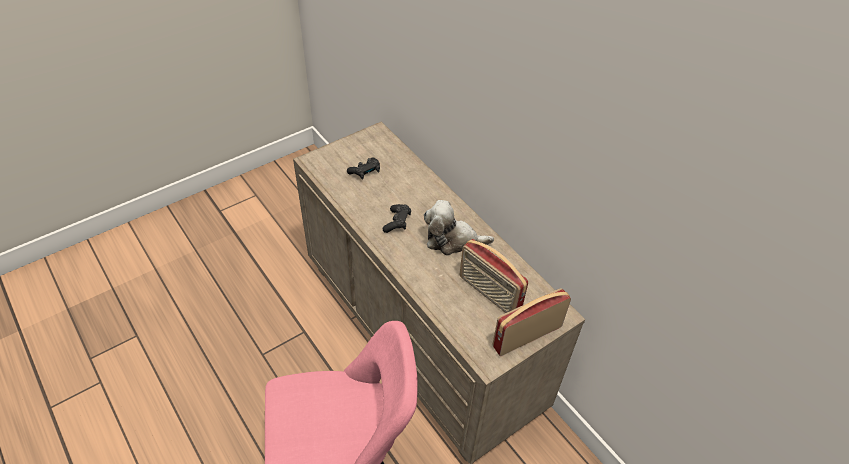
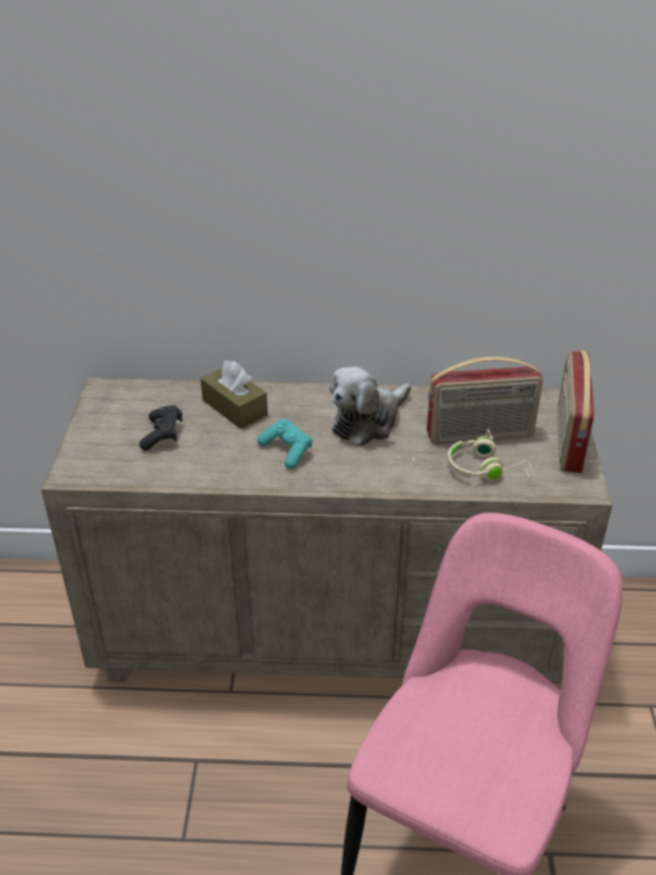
camera: 50 degrees left, 10 degrees down
(397, 222) = (287, 451): black game controller -> turquoise game controller
(411, 184) = (234, 408): none -> brown tissue box
(461, 310) = (485, 469): none -> beige headphones

